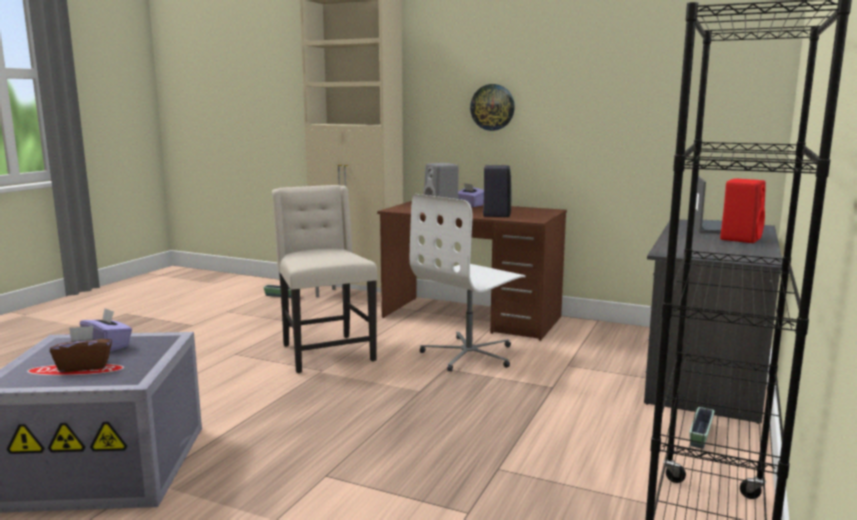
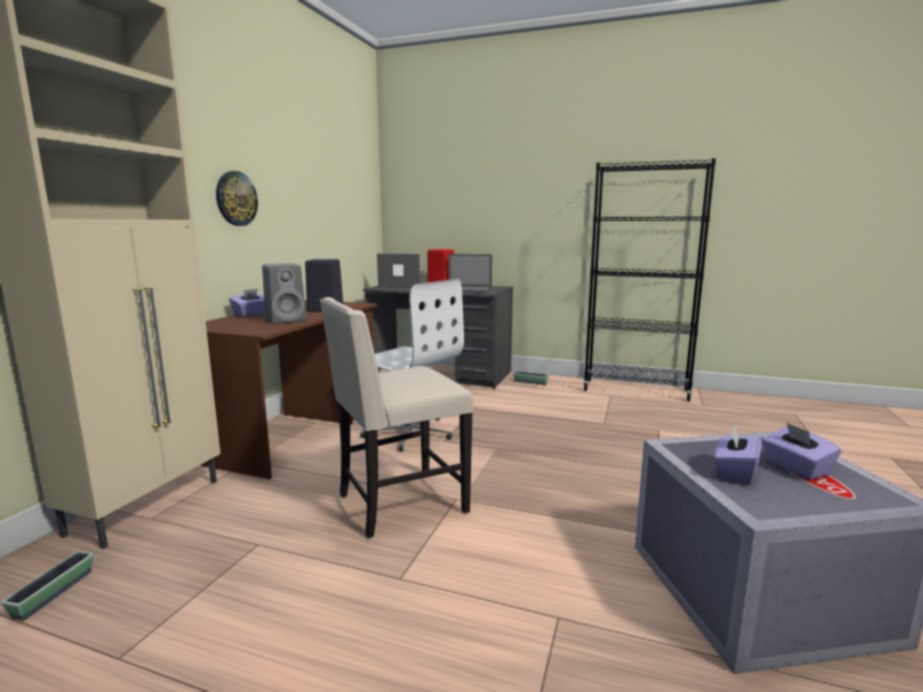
camera: 95 degrees left, 0 degrees up
(84, 366) = (795, 468): brown tissue box -> purple tissue box
(694, 247) = (468, 290): none -> laptop

